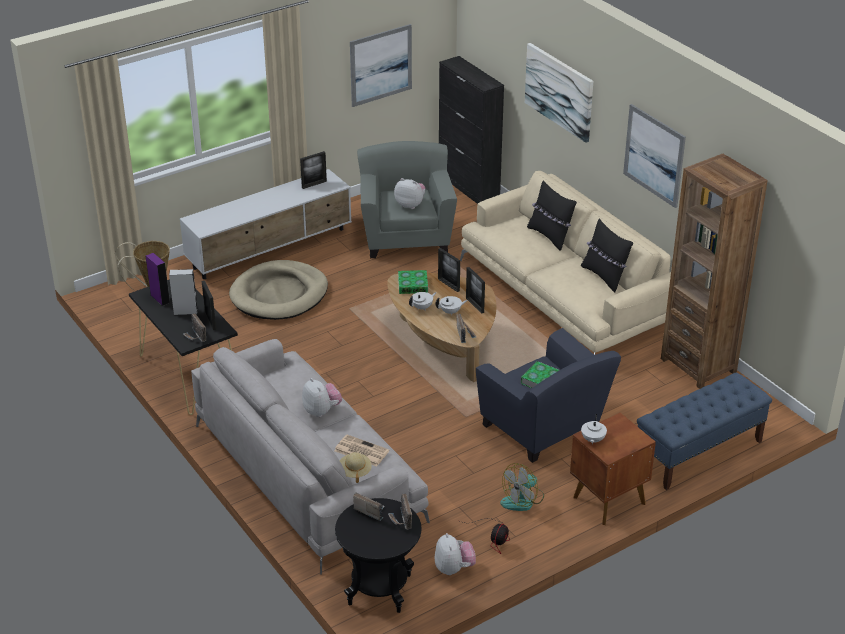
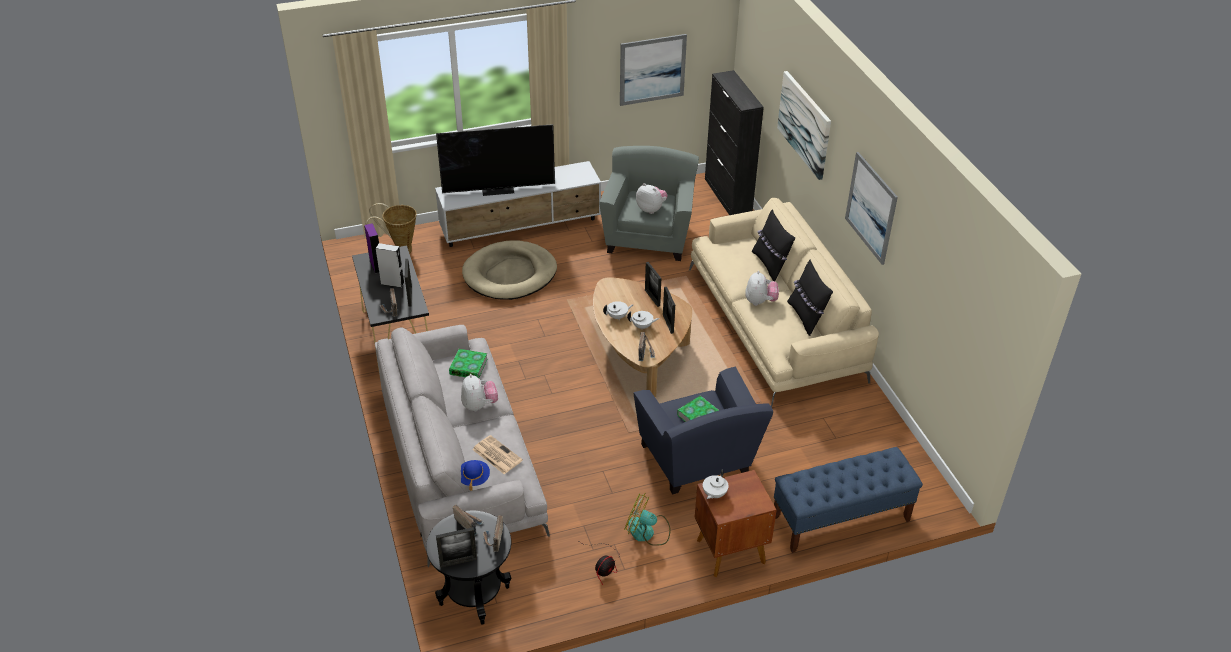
camera: 15 degrees right, 5 degrees up
(247, 209) = (498, 189): none -> television
(314, 184) = (569, 174): picture frame -> picture frame (458, 562)
(355, 471) = (474, 478): beige hat -> blue hat
(413, 285) = (618, 292): book -> book (468, 367)
(454, 568) = (552, 590): plush toy -> plush toy (760, 301)
(523, 500) = (647, 532): fan -> fan turned 45 degrees clockwise
(698, 365) = (877, 424): brown bookcase -> none

